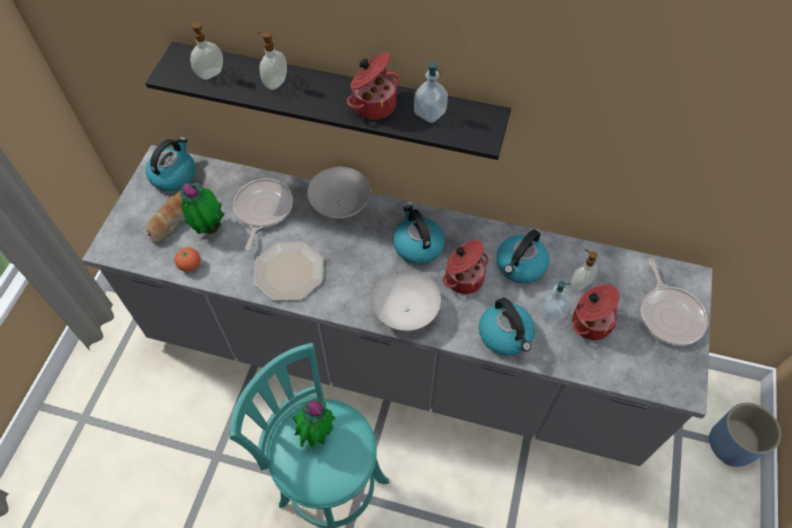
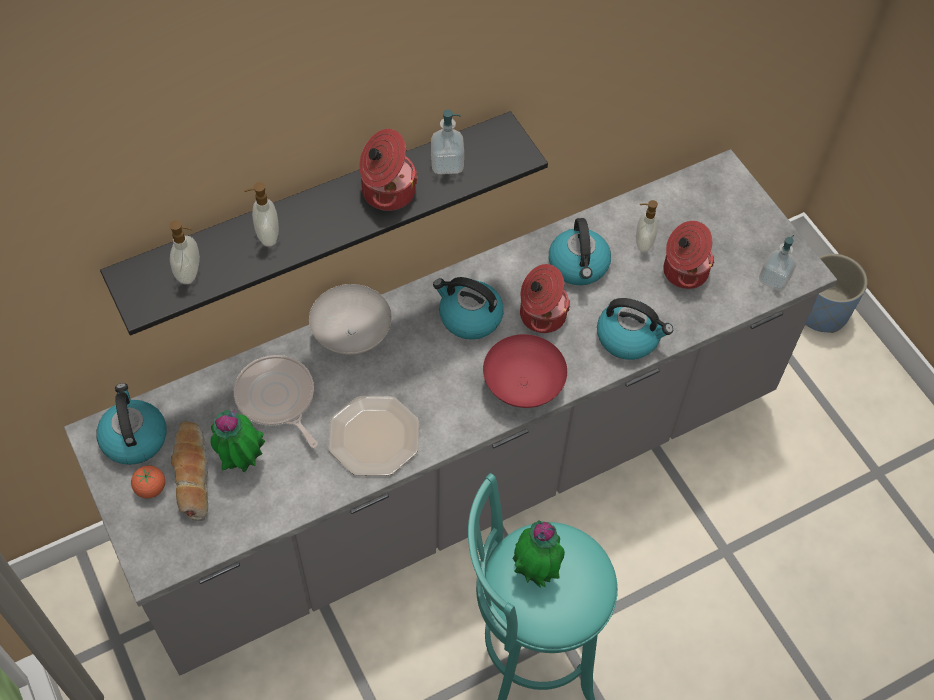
camera: 45 degrees left, 0 degrees up
(190, 265) = (265, 511): tomato -> tomato (151, 488)
(406, 310) = (523, 384): white bowl -> red bowl
(550, 312) = (644, 288): soap dispenser -> soap dispenser (774, 279)
(669, 315) = (737, 216): frying pan -> none

